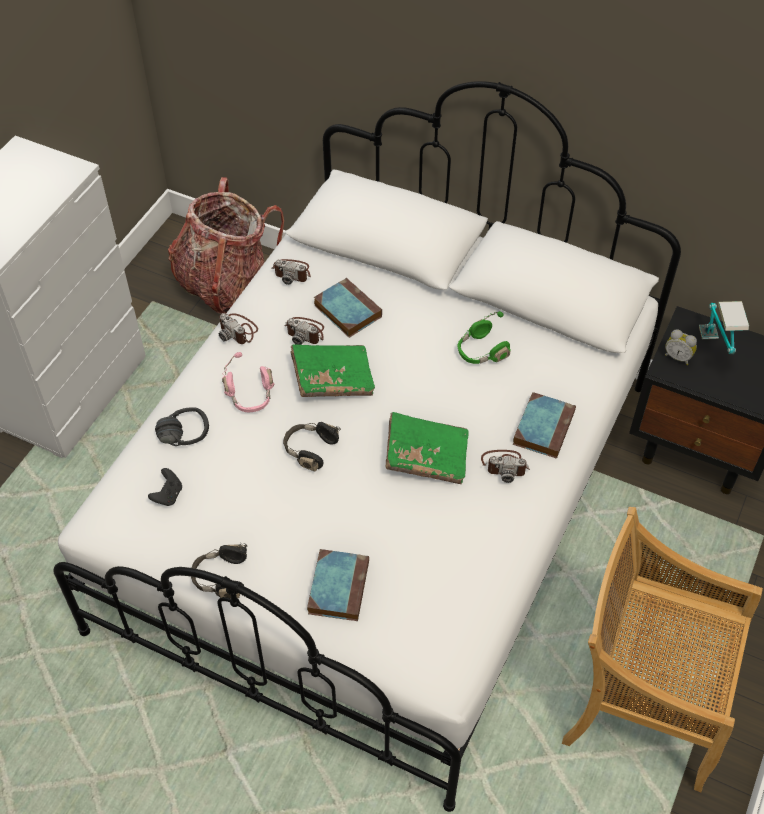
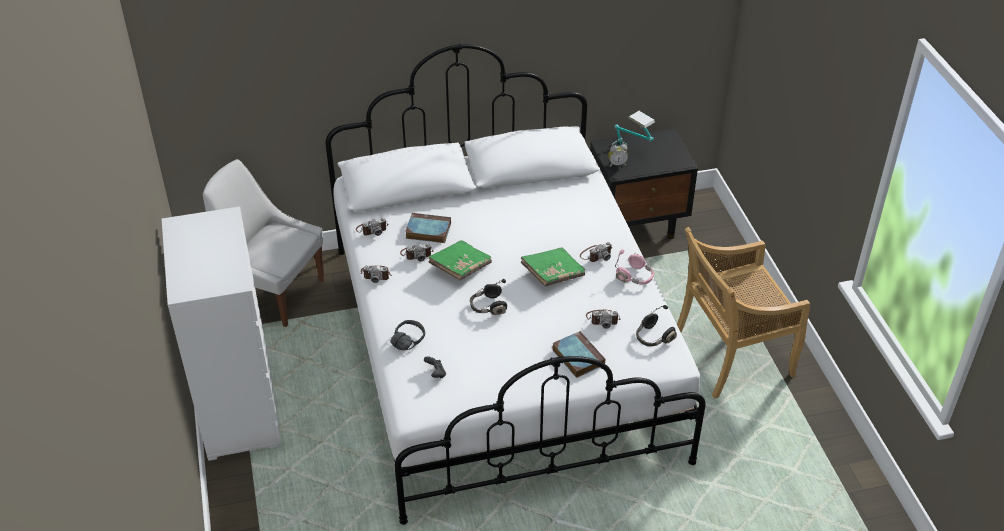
camera: 40 degrees left, 10 degrees down
(221, 578) = (512, 391): black headphones -> black headphones (653, 337)
(226, 284) = (274, 293): backpack -> white chair
(250, 396) = (424, 301): pink headphones -> pink headphones (635, 277)
(421, 558) = (603, 319): none -> camera
(481, 351) = (524, 210): green headphones -> none
(543, 427) = (595, 227): book -> none

